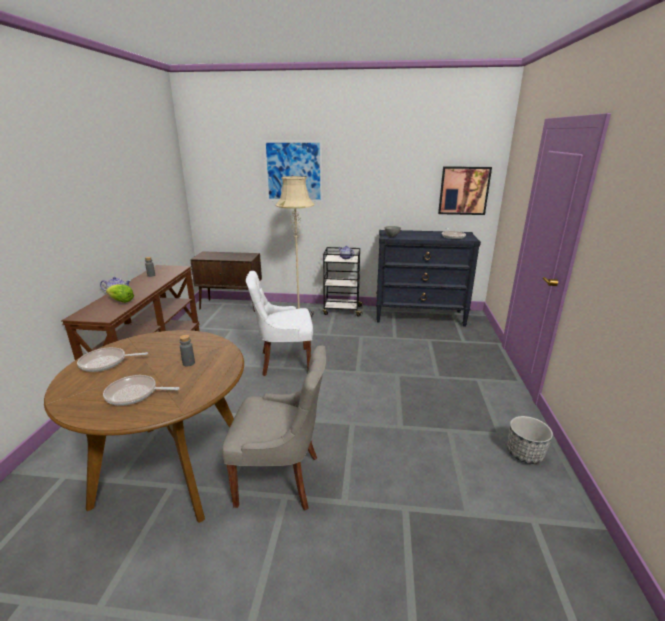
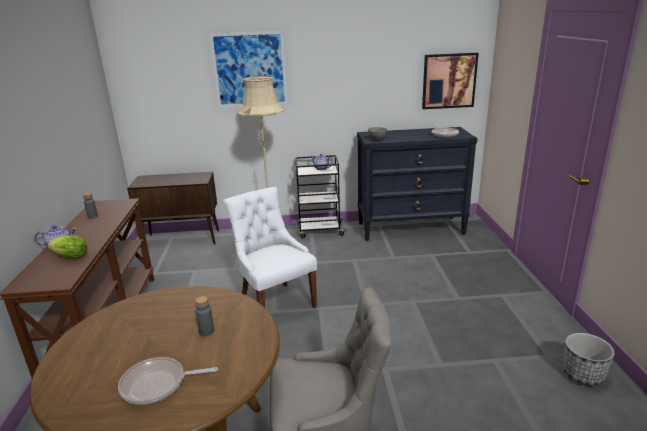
camera: 10 degrees left, 0 degrees up
(106, 362) = (95, 346): frying pan -> none
(284, 362) = (275, 304): white chair -> white chair turned 75 degrees clockwise

